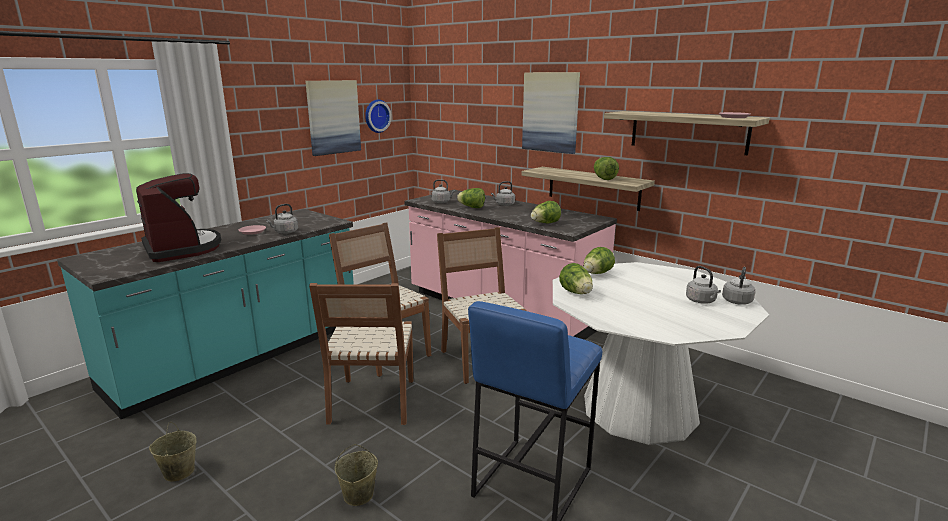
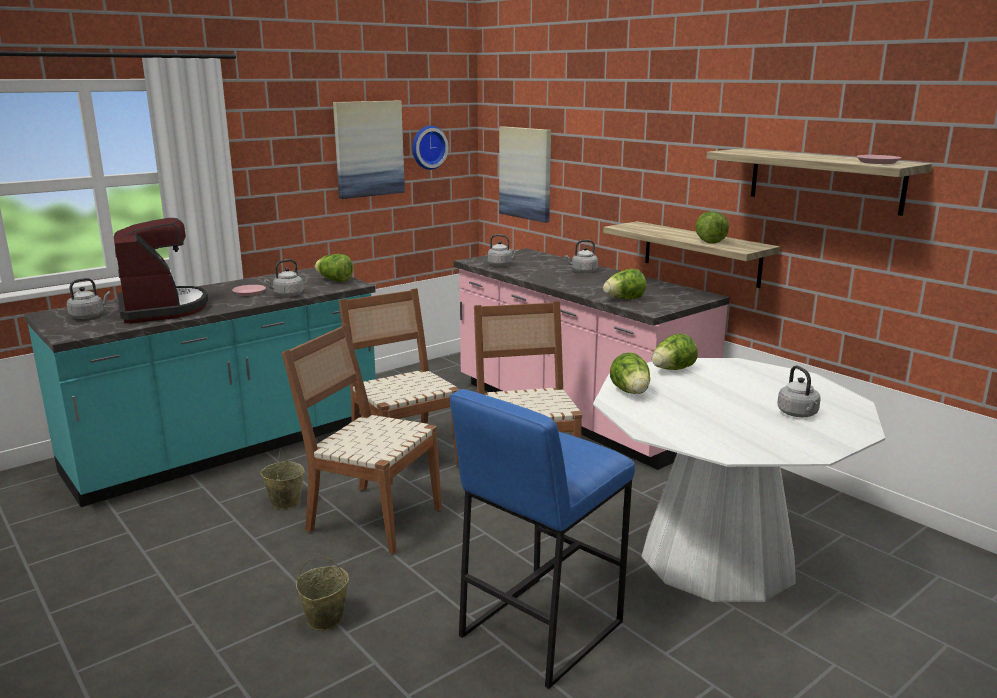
camera: 10 degrees right, 0 degrees up
(178, 472) = (130, 570): beige bucket -> beige bucket (285, 502)
(372, 404) = (370, 518): chair -> chair turned 105 degrees clockwise
(472, 207) = (537, 273): lettuce -> lettuce (334, 280)
(550, 112) = (649, 147): picture -> picture (526, 173)
(737, 301) = (850, 417): grey kettle -> grey kettle (89, 316)

